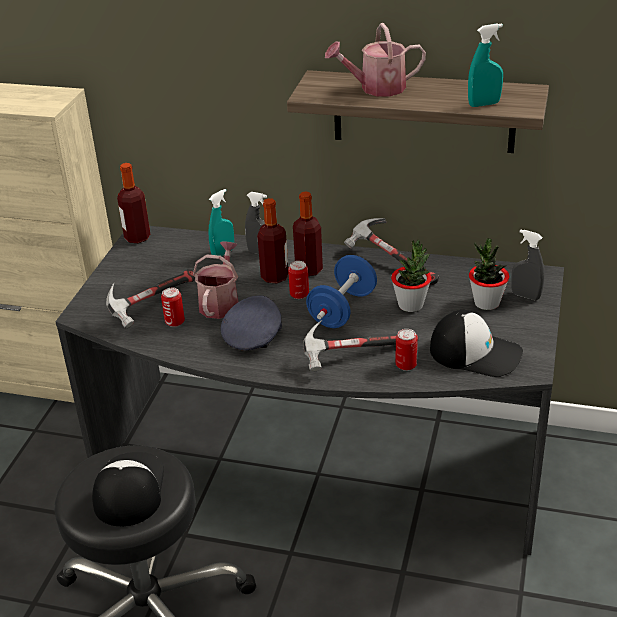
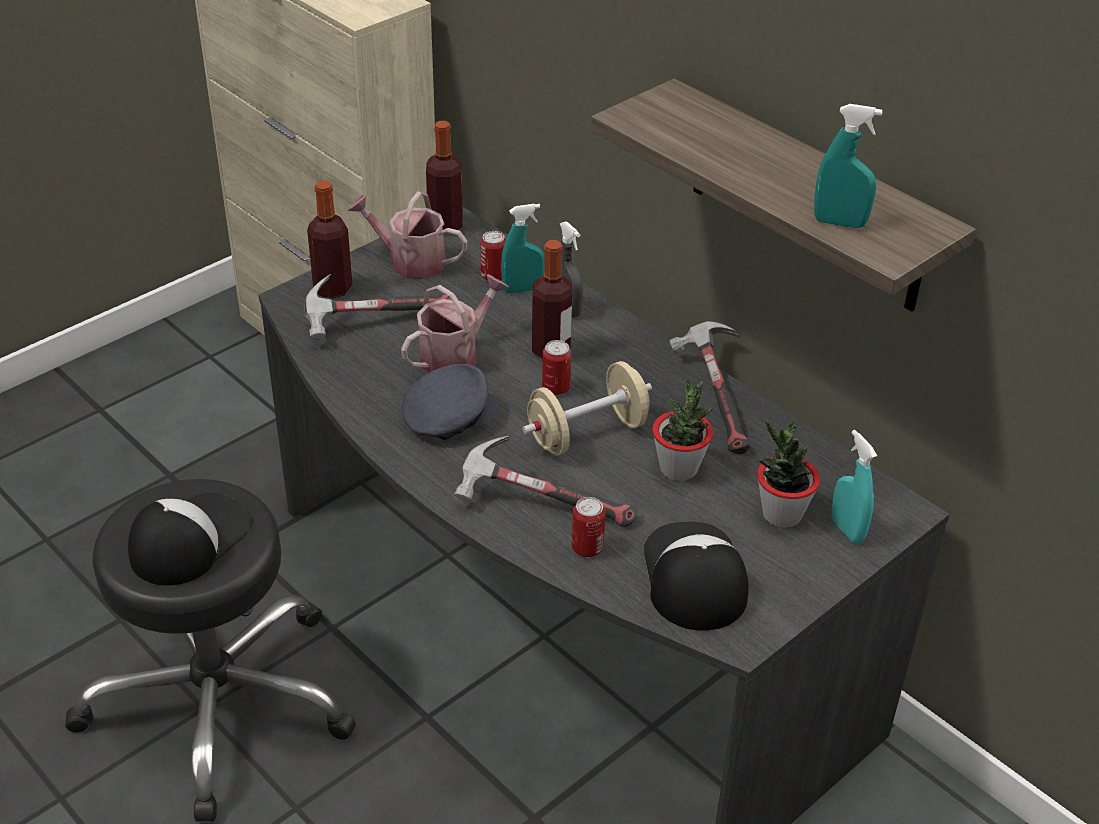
camera: 30 degrees right, 5 degrees up
(175, 322) = (379, 356): can -> can (493, 276)
(309, 270) = (601, 359): bottle -> bottle (333, 288)
(342, 309) = (587, 433): blue dumbbell -> beige dumbbell
(376, 88) = (726, 141): watering can -> watering can (410, 261)
(476, 353) = (693, 577): cap -> cap turned 150 degrees counterclockwise
(525, 296) = (847, 530): grey spray bottle -> turquoise spray bottle

